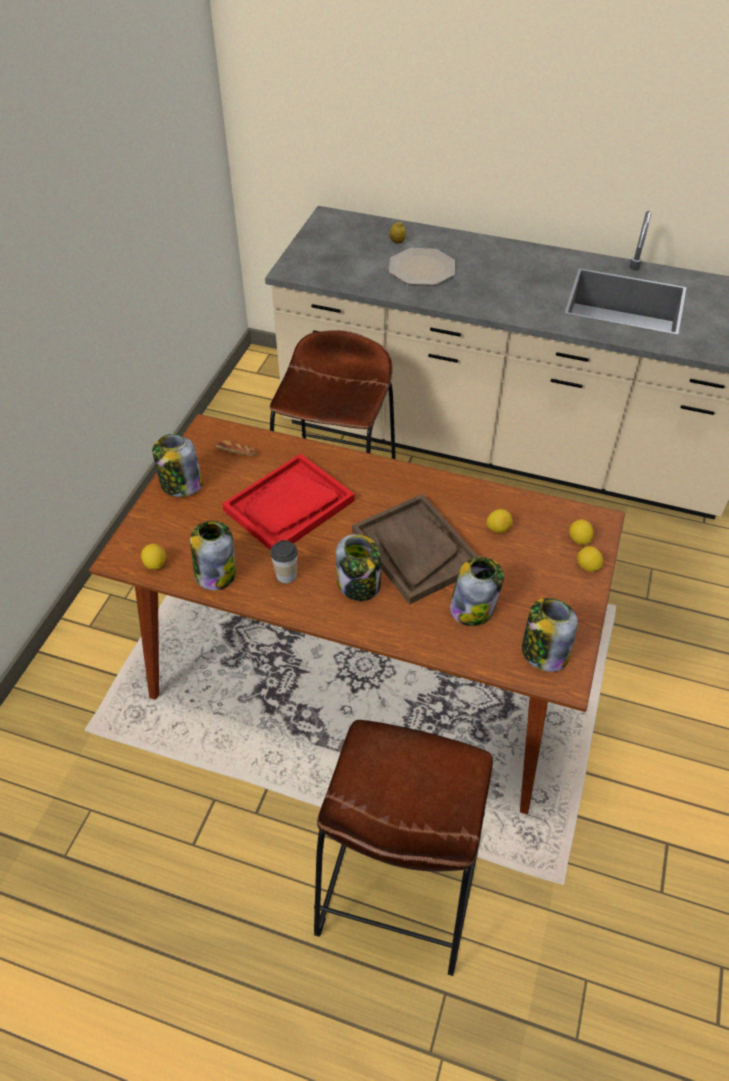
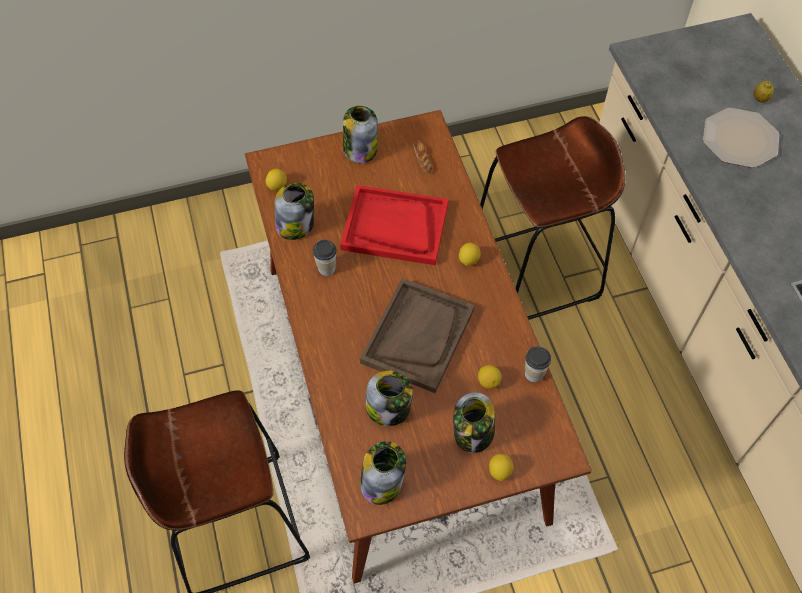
camera: 55 degrees right, 10 degrees up
(359, 584) = (354, 319): jar -> jar (473, 433)
(513, 497) = (534, 374): none -> cup
(579, 540) = (526, 449): lemon -> lemon (468, 260)

